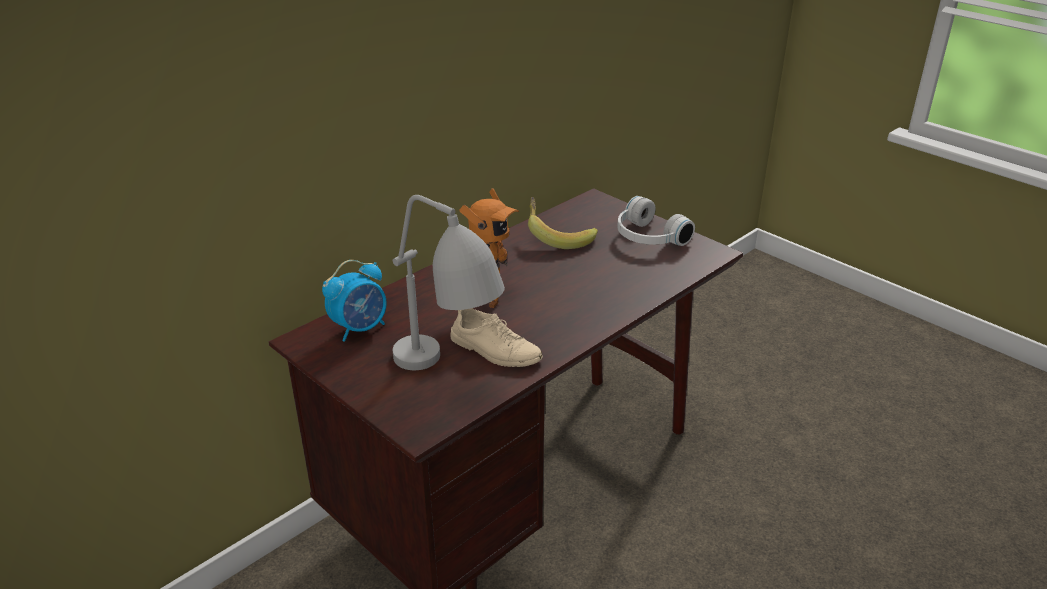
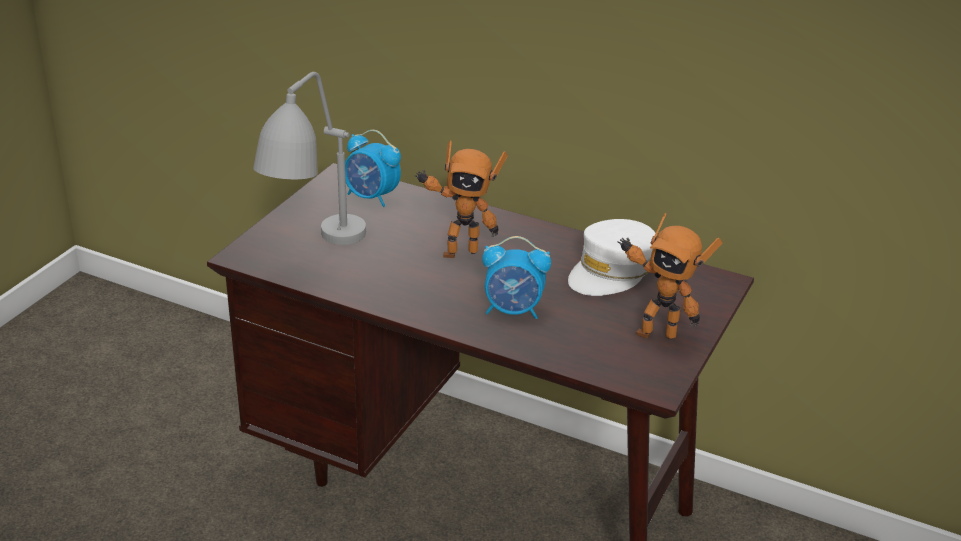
camera: 70 degrees right, 0 degrees up
(495, 350) = (372, 271): beige shoe -> none
(558, 237) = (611, 271): banana -> white cap
(594, 290) = (513, 311): none -> alarm clock
(647, 238) = (656, 332): white headphones -> toy robot

